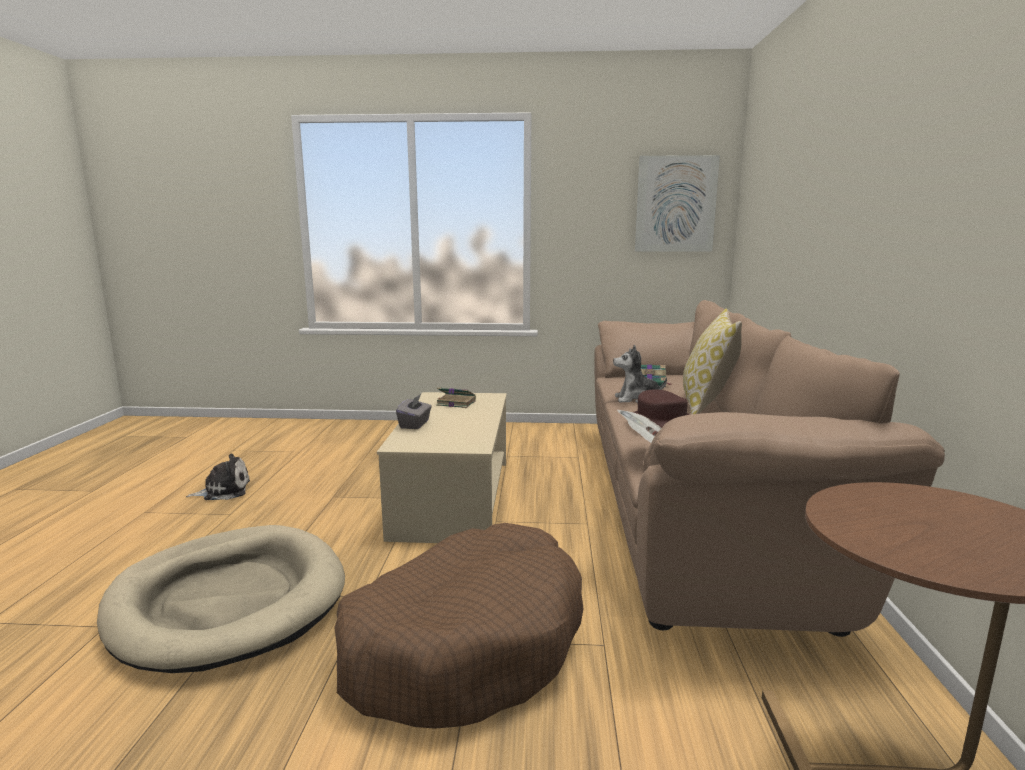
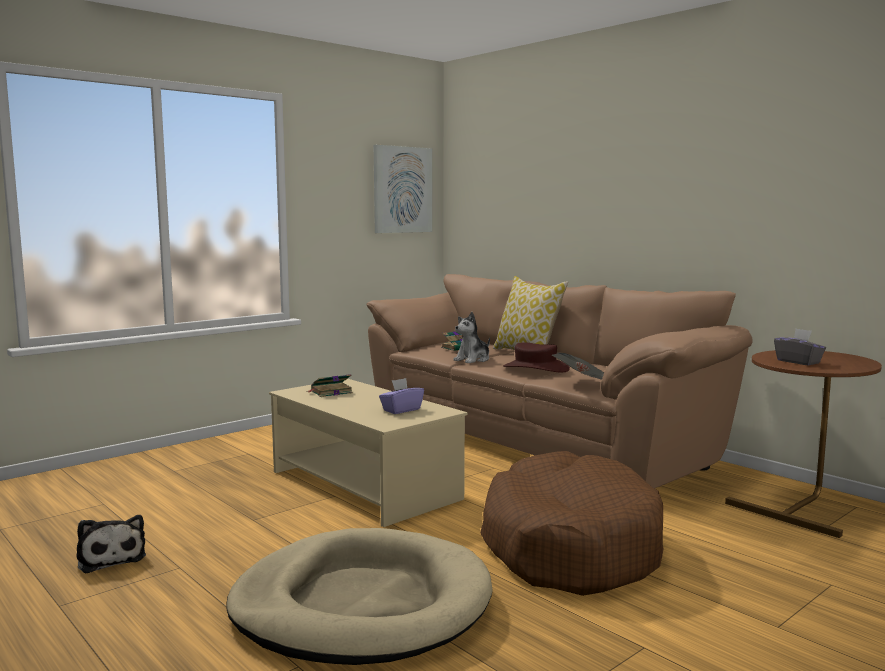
camera: 45 degrees left, 5 degrees down
(224, 491) = (111, 557): plush toy -> plush toy turned 120 degrees clockwise
(415, 424) = (351, 411): grey tissue box -> grey tissue box (798, 362)
(450, 434) = (401, 410): none -> purple tissue box

